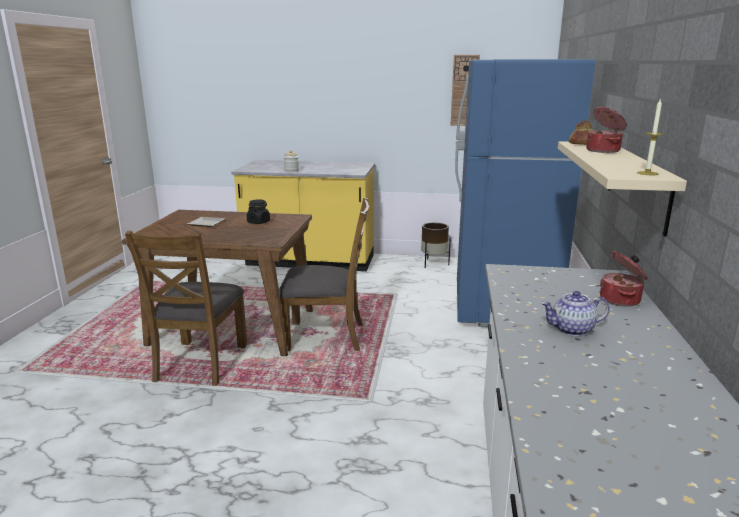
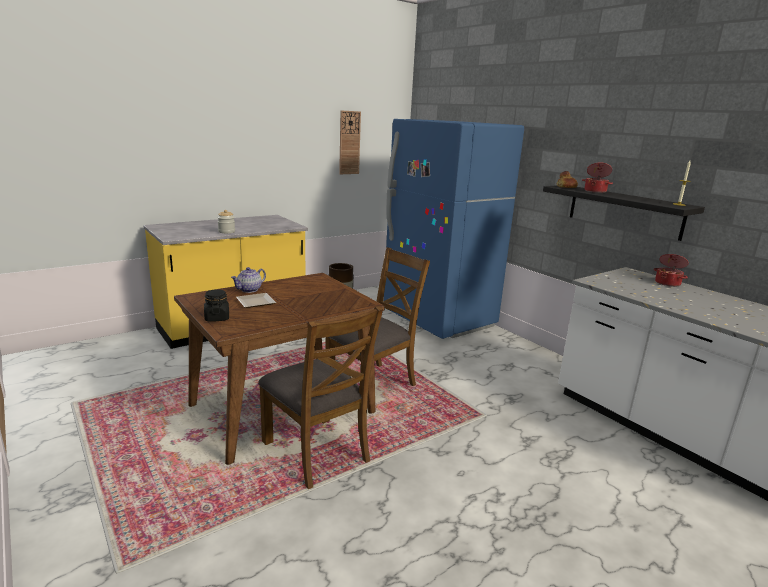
camera: 45 degrees left, 0 degrees up
(258, 222) = (300, 289): black jar -> black jar (217, 318)
(572, 330) = (699, 304): teapot -> teapot (249, 290)
(637, 184) = (624, 211): beige shelf -> black shelf

